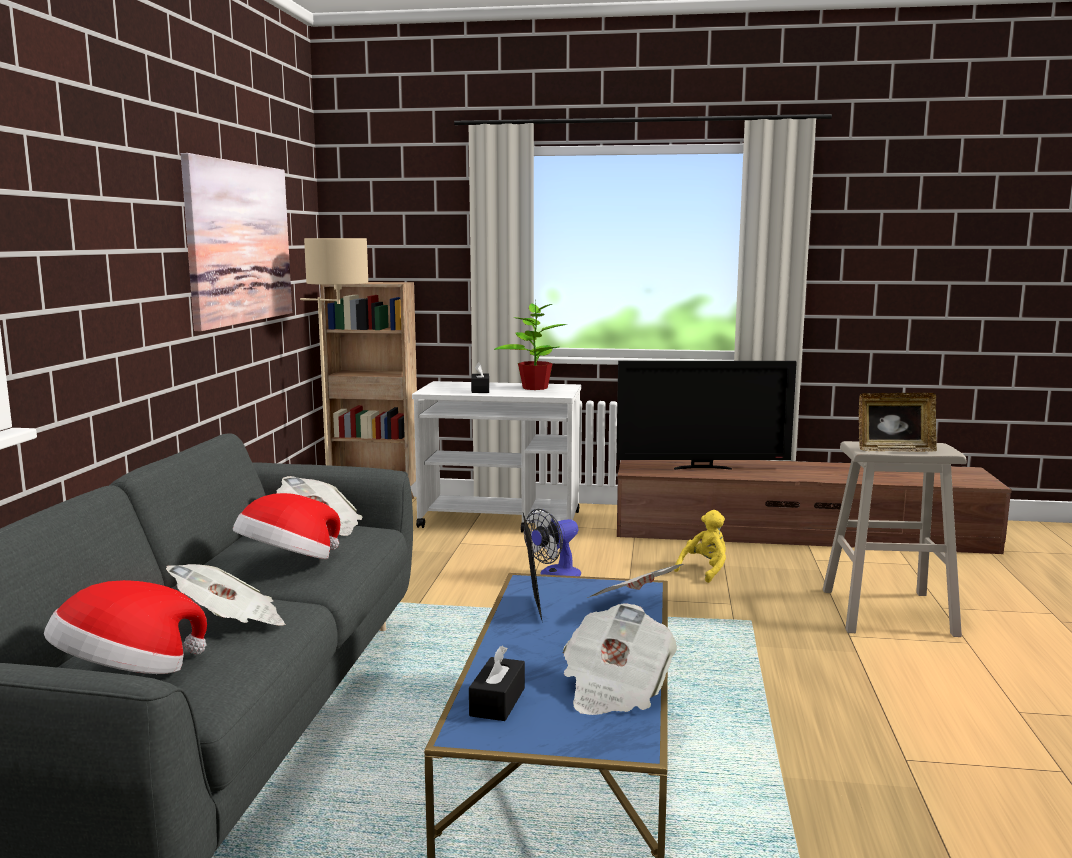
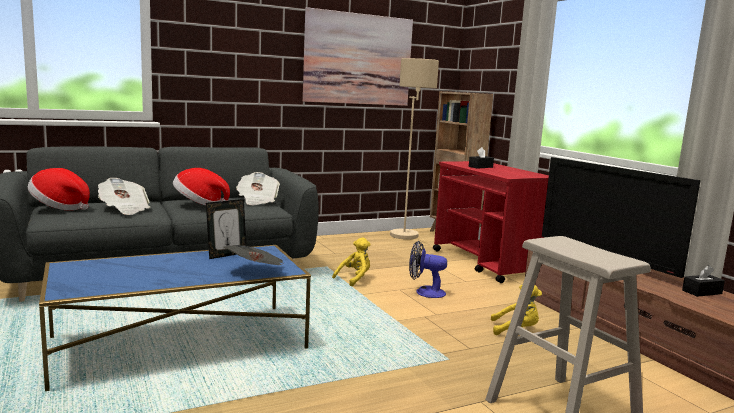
camera: 55 degrees right, 0 degrees up
(459, 598) = (354, 279): none -> yellow plush toy
(497, 702) = (101, 265): black tissue box -> black tissue box (702, 292)
(501, 520) = (486, 263): white cart -> red cart
(534, 388) = (516, 172): potted plant -> none
(614, 689) = (130, 282): newspaper -> none
(894, 450) = (566, 248): picture frame -> none

